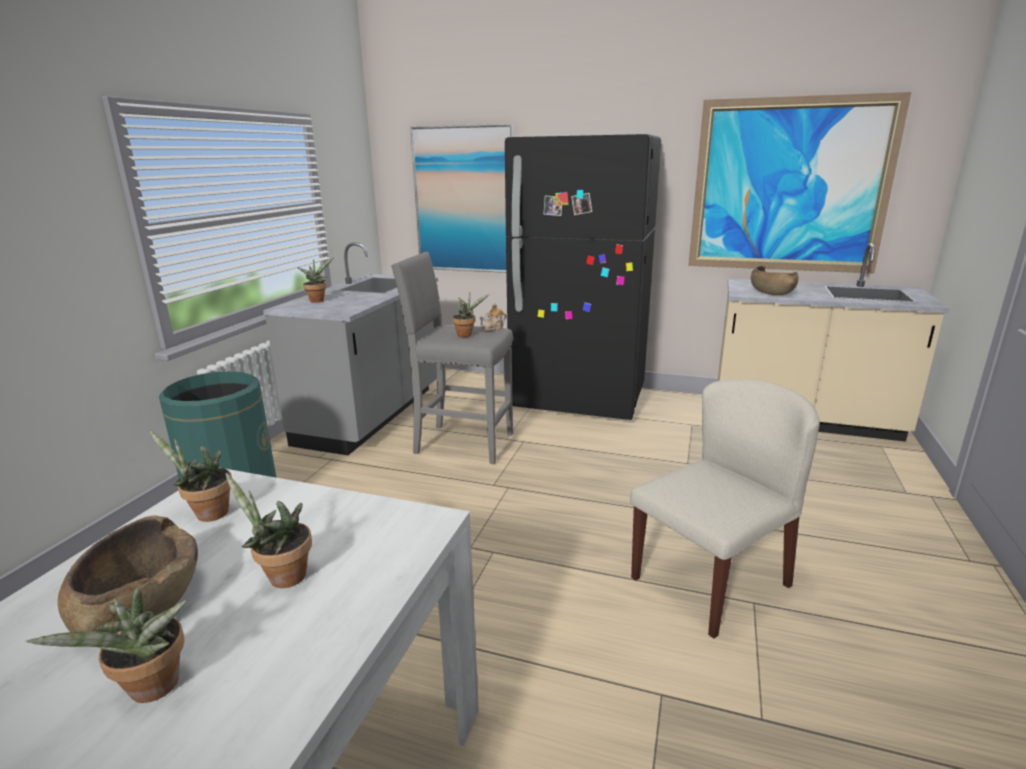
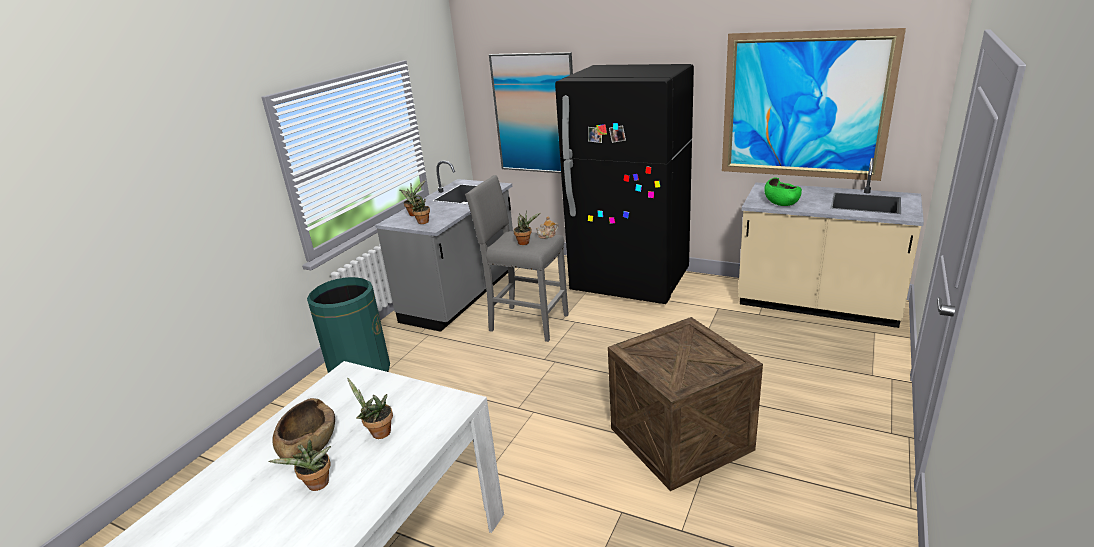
camera: 10 degrees right, 5 degrees up
(207, 514) = (339, 393): potted plant -> potted plant (421, 222)
(710, 580) = (683, 439): beige chair -> crate
(771, 292) = (781, 202): brown bowl -> green bowl

